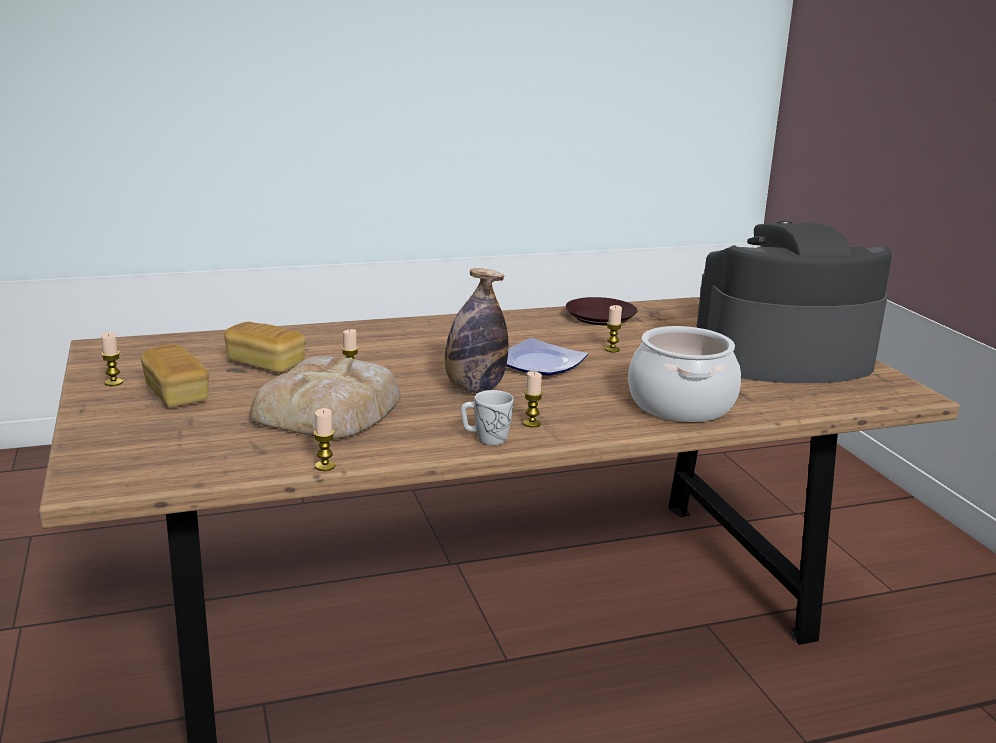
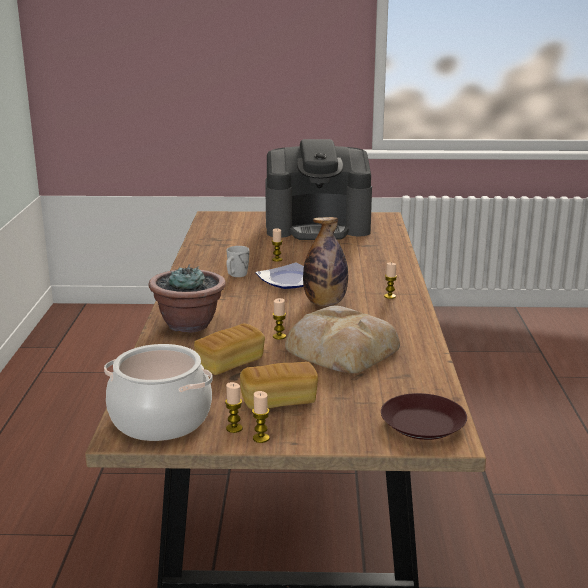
camera: 70 degrees left, 0 degrees up
(325, 466) = (437, 357): candle -> candle (261, 438)
(362, 336) = (189, 324): none -> potted plant
(485, 438) = (408, 310): white mug -> white mug (236, 275)
(600, 317) = (210, 252): brown plate -> brown plate (422, 423)
(680, 404) = (376, 260): cooking pot -> cooking pot (160, 420)
(782, 357) = (318, 227): coffee machine -> coffee machine turned 105 degrees counterclockwise

